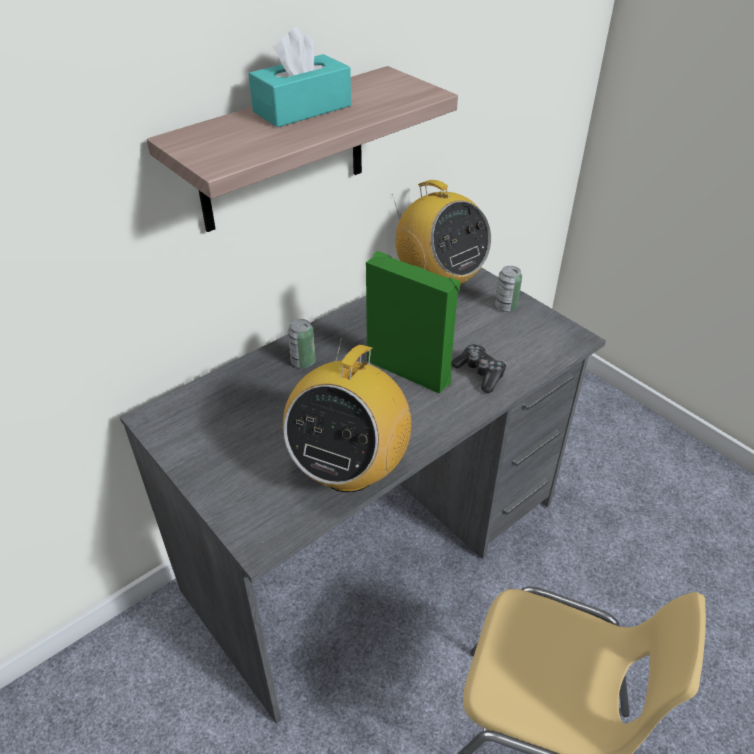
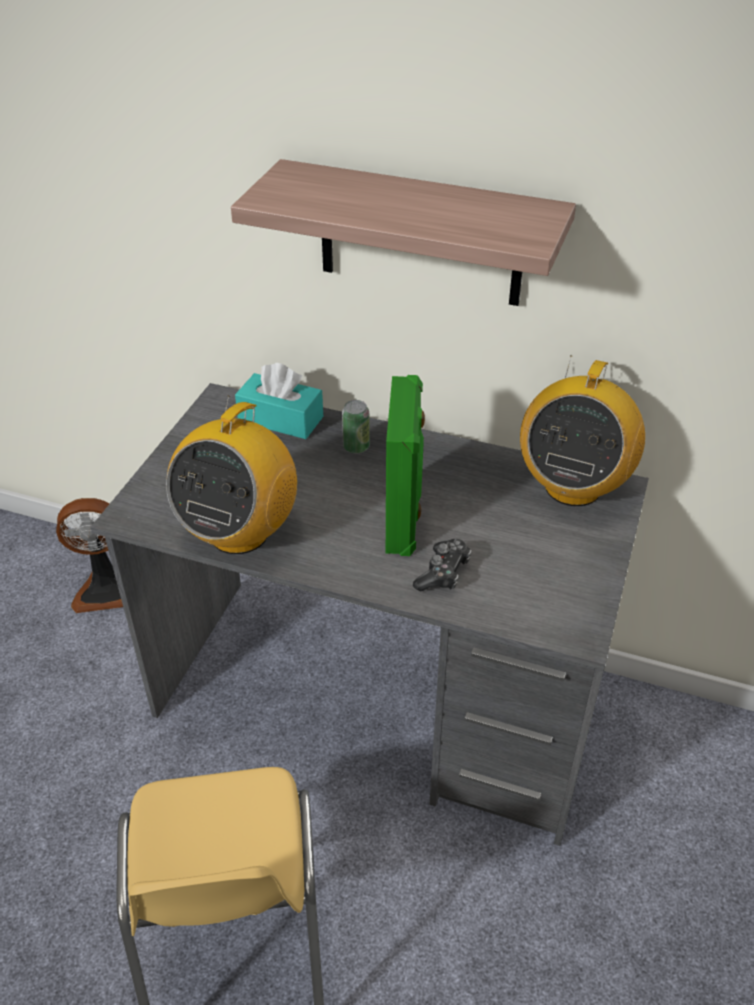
camera: 60 degrees right, 0 degrees up
(85, 708) = (106, 589): none -> fan
(302, 109) = (410, 196): turquoise tissue box -> turquoise tissue box (280, 419)
(349, 469) = (239, 532): radio -> radio turned 60 degrees counterclockwise
(505, 306) = (583, 554): can -> none

